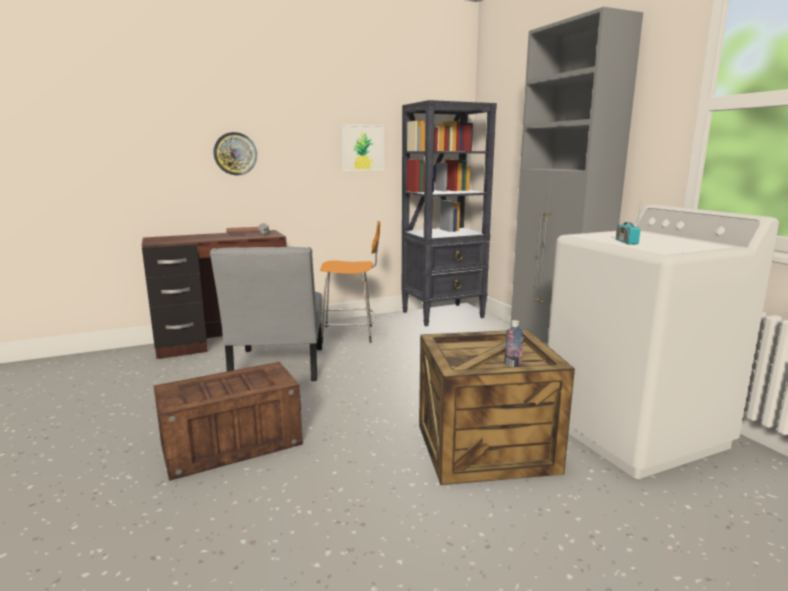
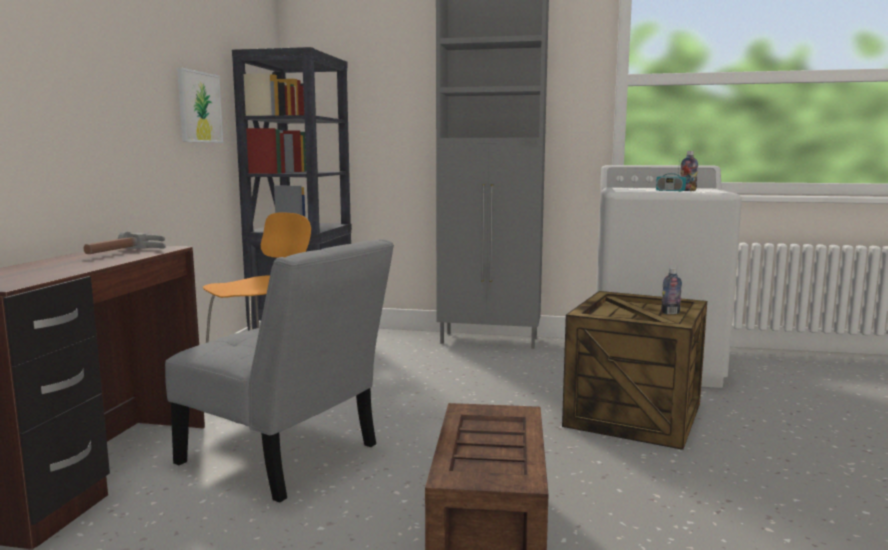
camera: 55 degrees left, 5 degrees down
(235, 153) = (55, 102): wall clock -> none
(651, 245) = (687, 190): none -> bottle

